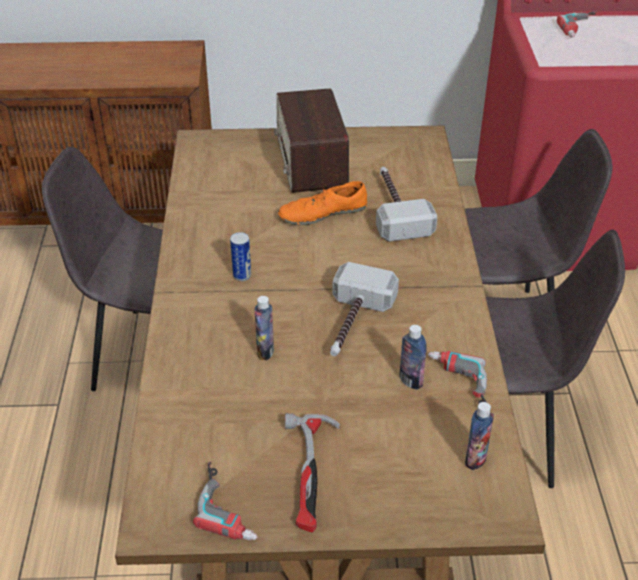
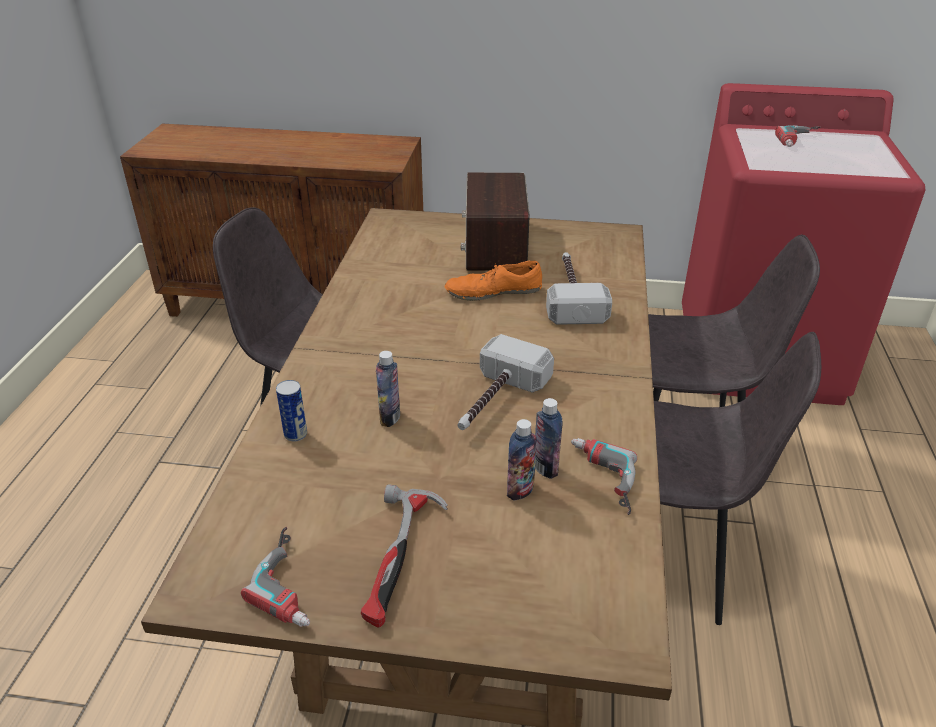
camera: 10 degrees right, 5 degrees down
(242, 275) = (390, 341): can -> can (295, 434)
(475, 459) = (603, 568): bottle -> bottle (520, 490)

